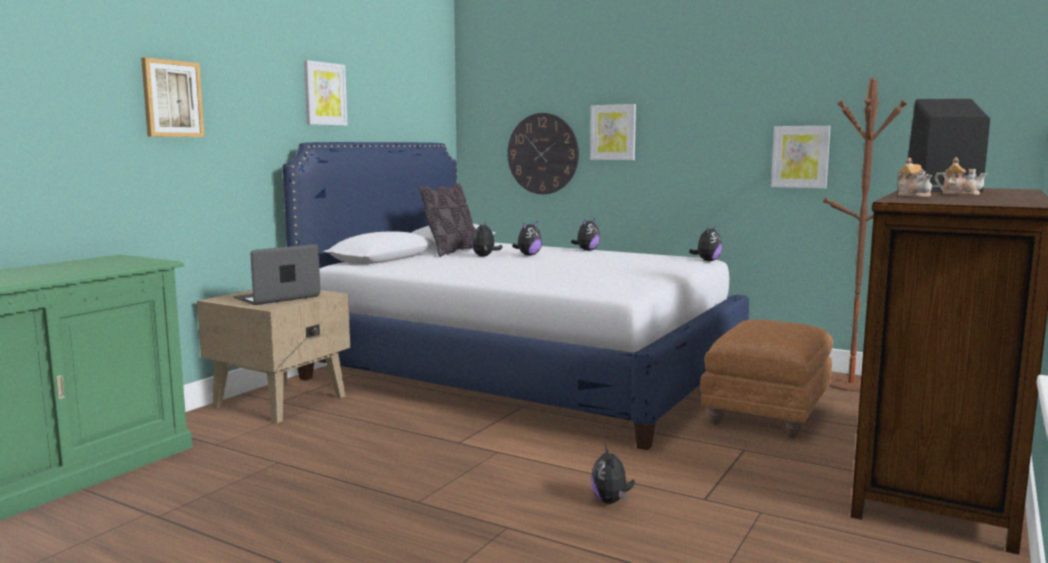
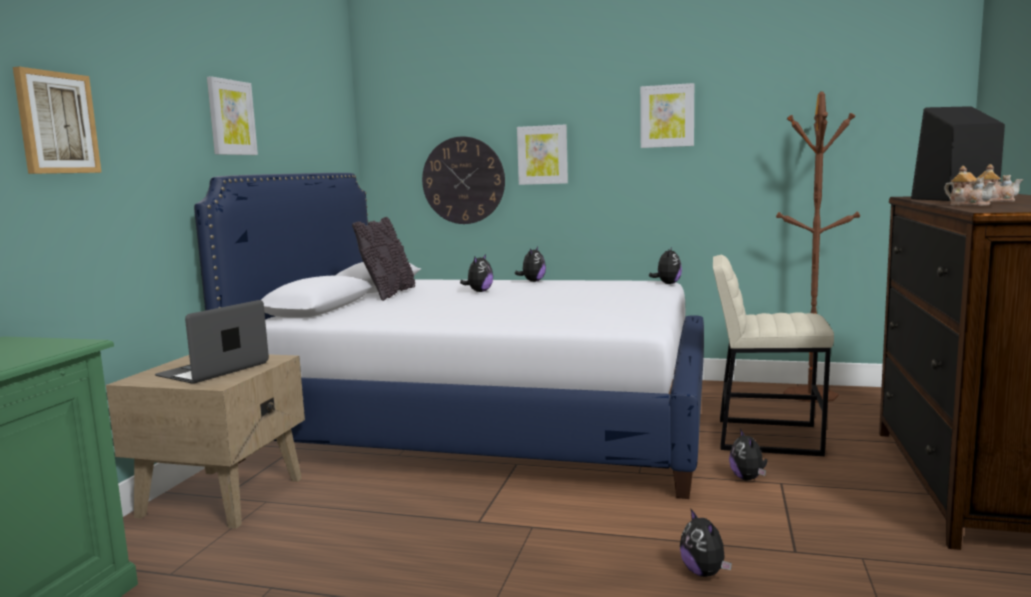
camera: 15 degrees left, 0 degrees up
(485, 256) = (433, 296): plush toy -> plush toy (748, 478)
(766, 413) = (765, 437): brown ottoman -> beige chair
(800, 157) = (742, 173): picture -> picture (667, 116)

